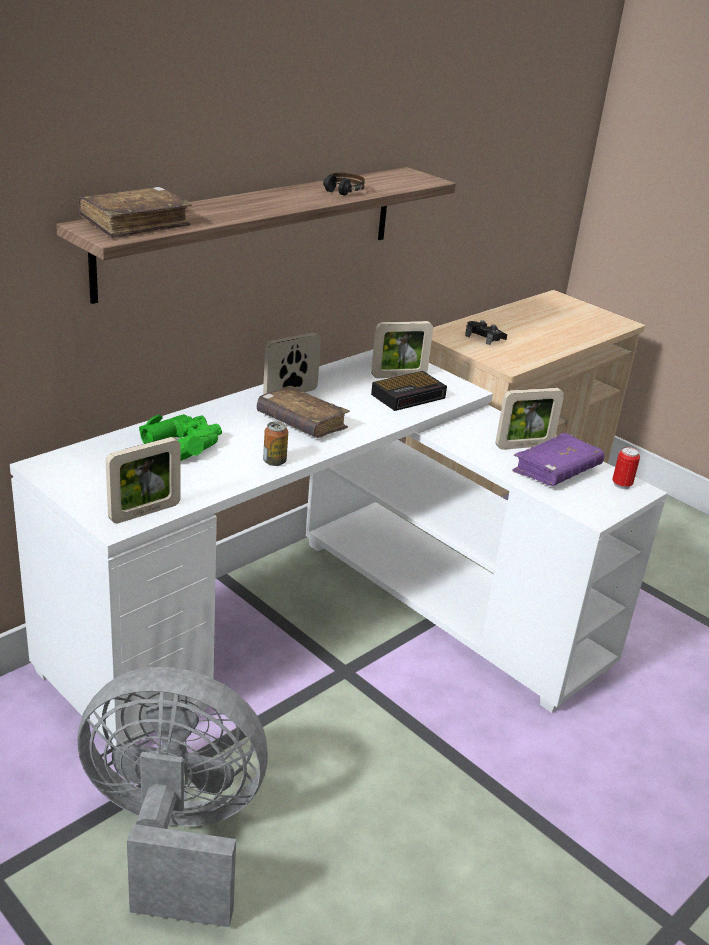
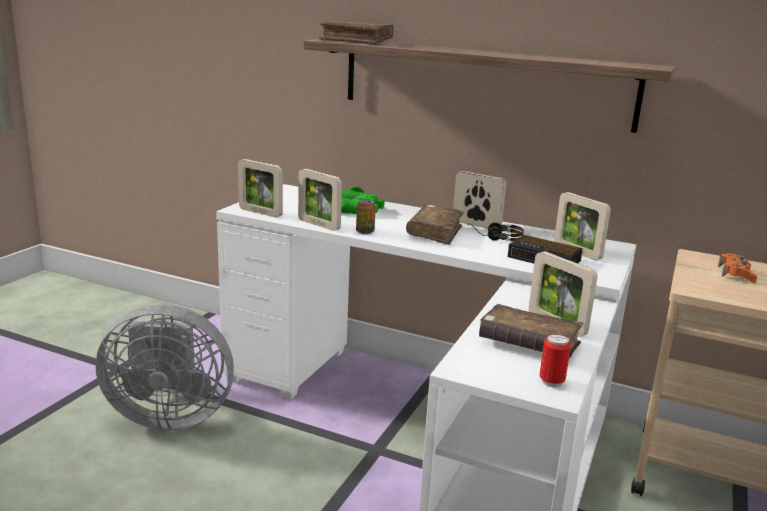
camera: 70 degrees right, 10 degrees down
(173, 835) = (169, 415): grey fan -> grey fan turned 105 degrees clockwise
(227, 483) = (319, 225): none -> picture frame
(340, 193) = (535, 57): headphones -> headphones (495, 238)
(484, 337) = (736, 274): black game controller -> orange game controller
(556, 471) = (528, 344): purple book -> brown book

